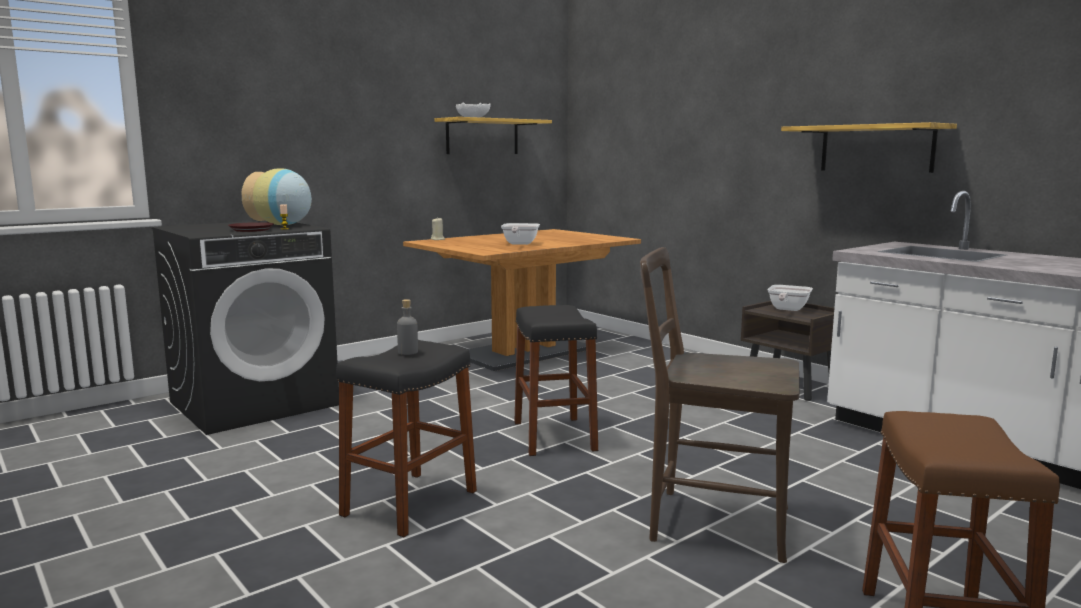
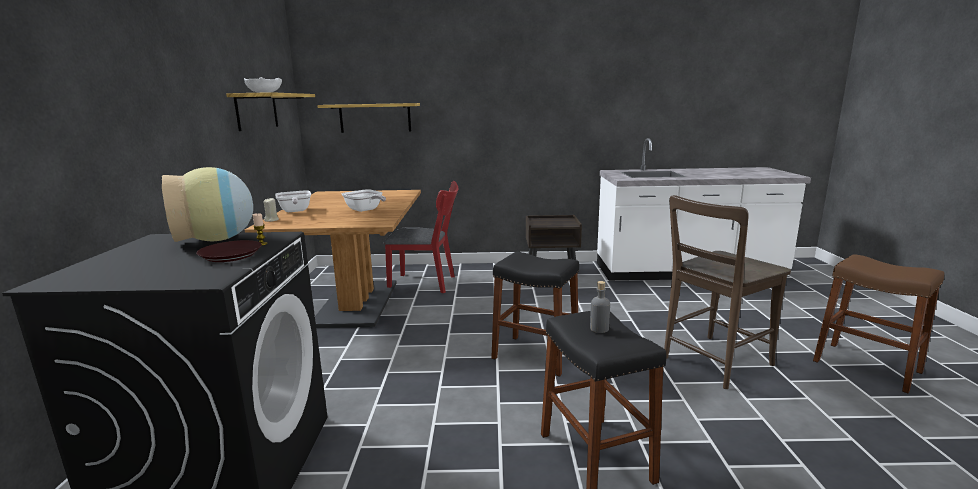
camera: 50 degrees left, 5 degrees up
(618, 357) = (427, 283): none -> red chair
(787, 309) = (546, 221): frying pan -> frying pan (295, 211)
(876, 148) = (583, 114): shelf -> shelf (375, 118)

